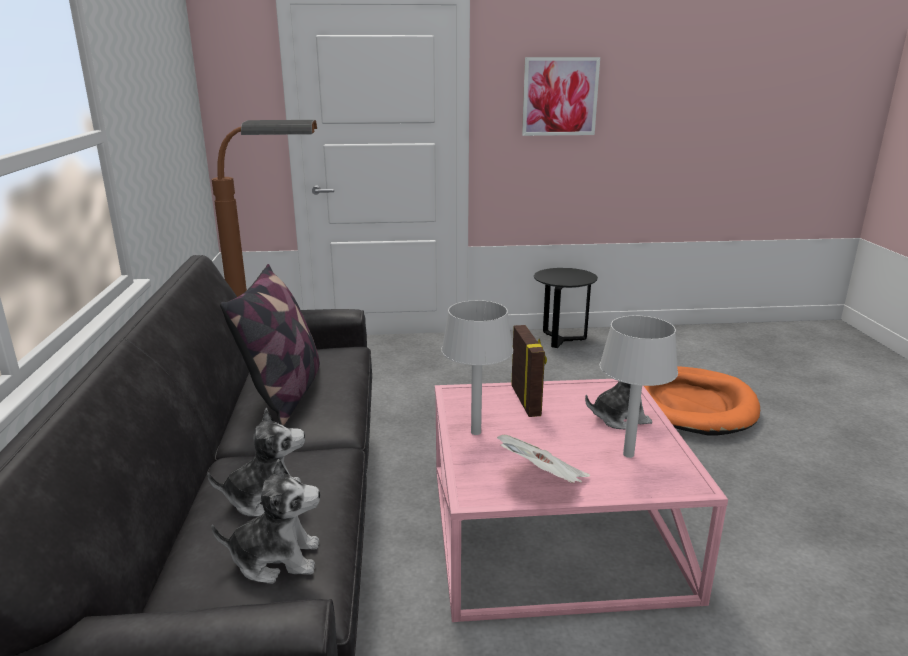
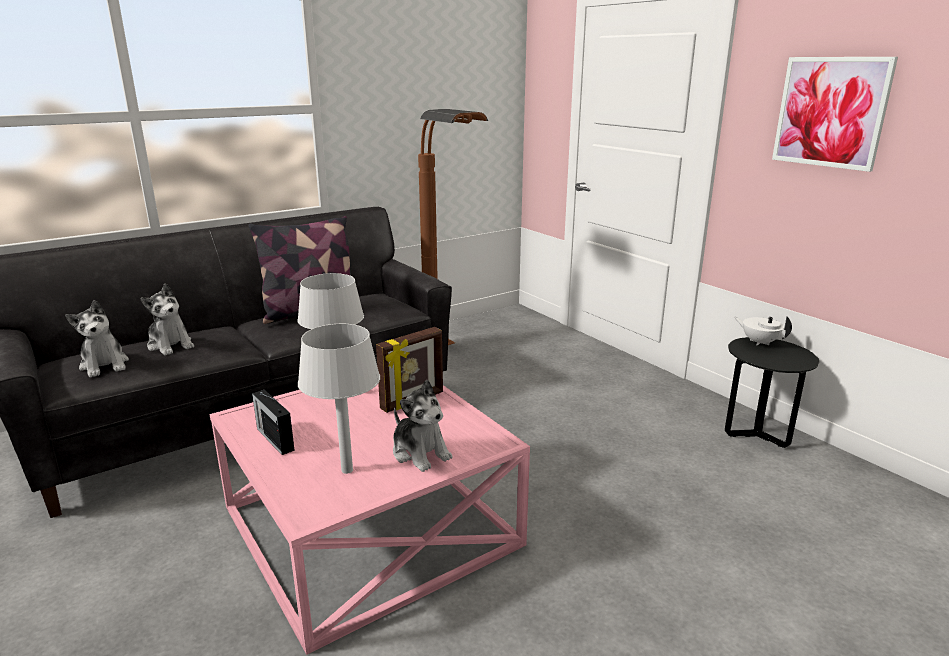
camera: 60 degrees right, 0 degrees up
(543, 480) = (275, 438): newspaper -> radio
(546, 273) = (759, 342): none -> white teapot
(692, 405) = (727, 570): orange dog bed -> none

